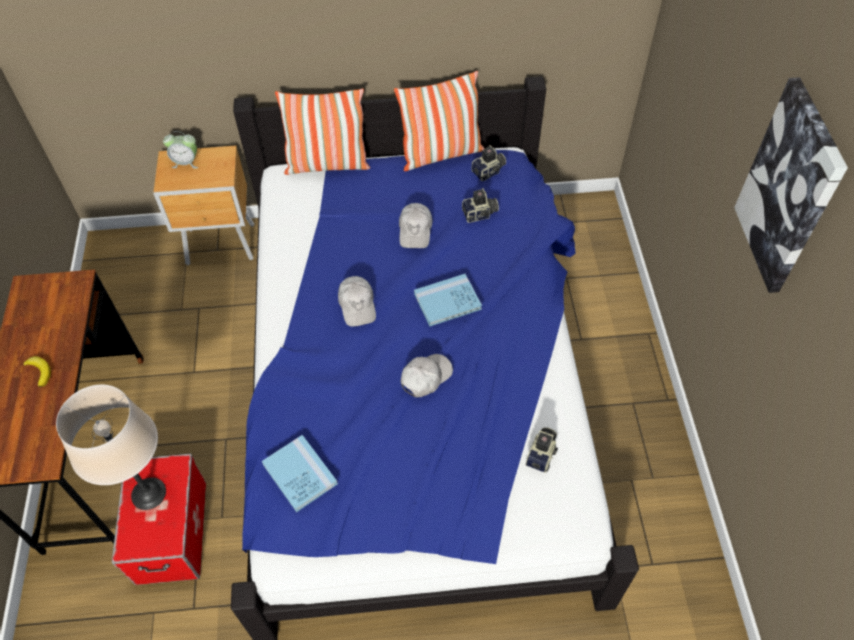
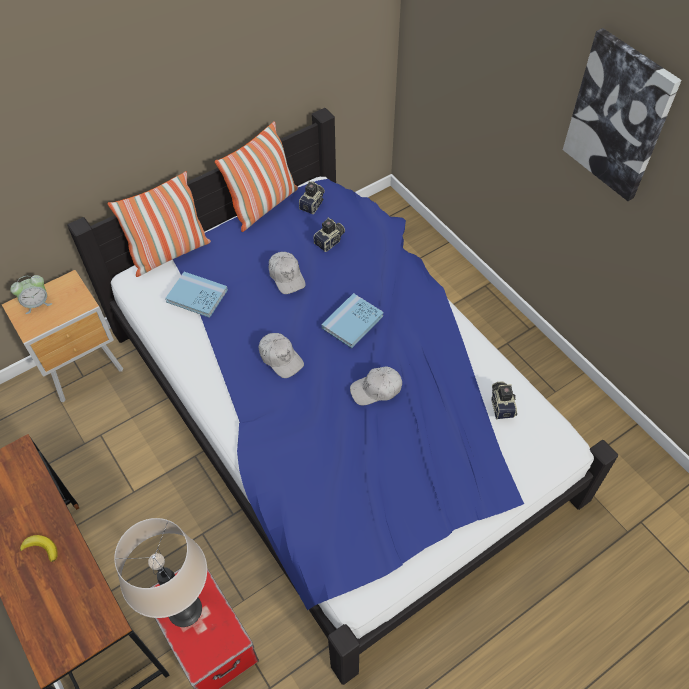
camera: 30 degrees left, 0 degrees up
(300, 474) = (328, 517): blue book -> blue book (197, 296)
(425, 377) = (376, 389): white cap -> white cap turned 120 degrees counterclockwise

